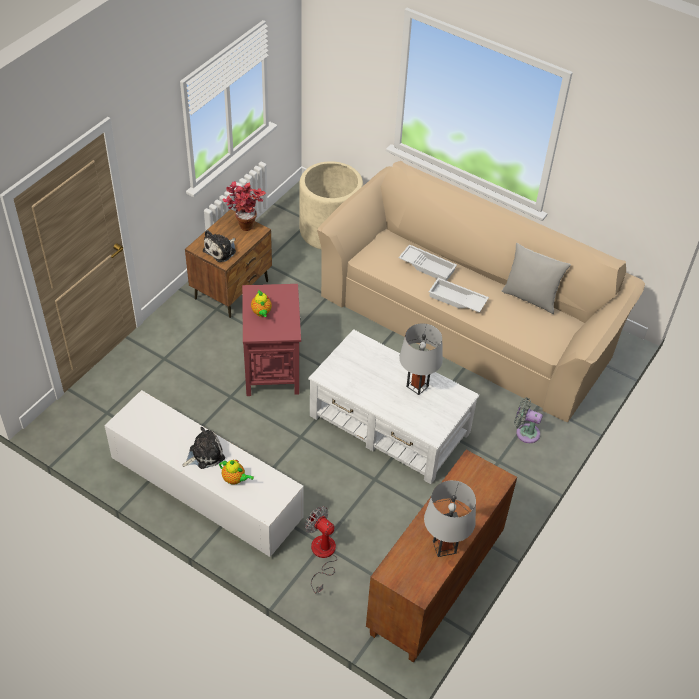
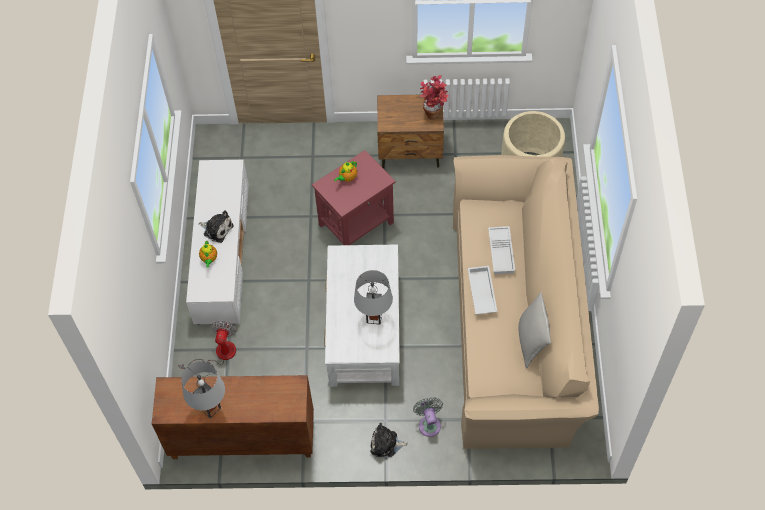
camera: 60 degrees right, 10 degrees up
(221, 250) = (394, 116): plush toy -> plush toy (386, 444)

